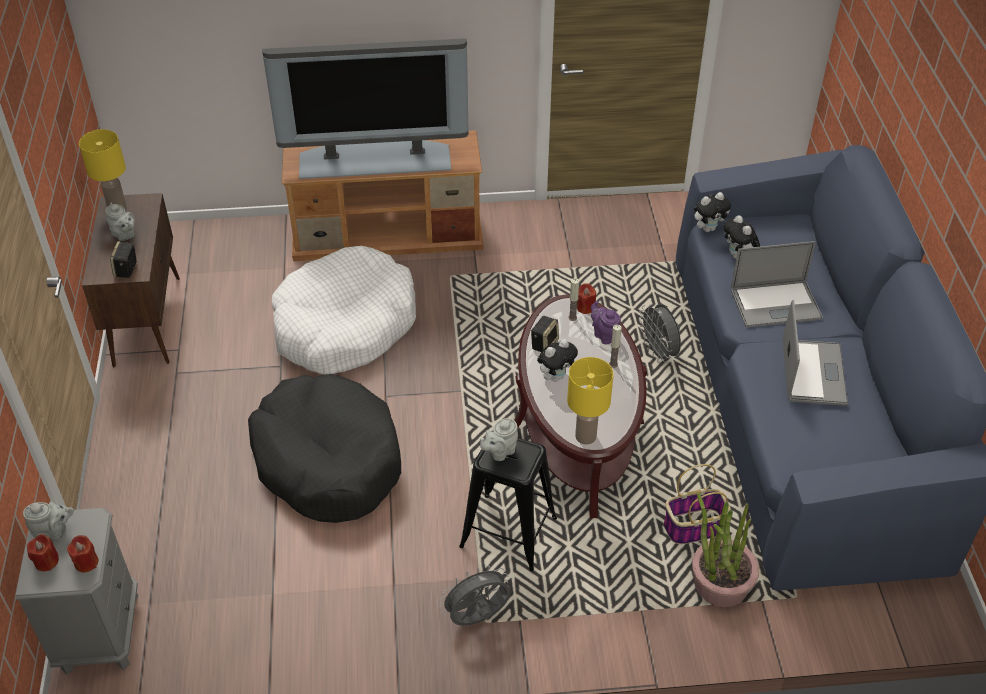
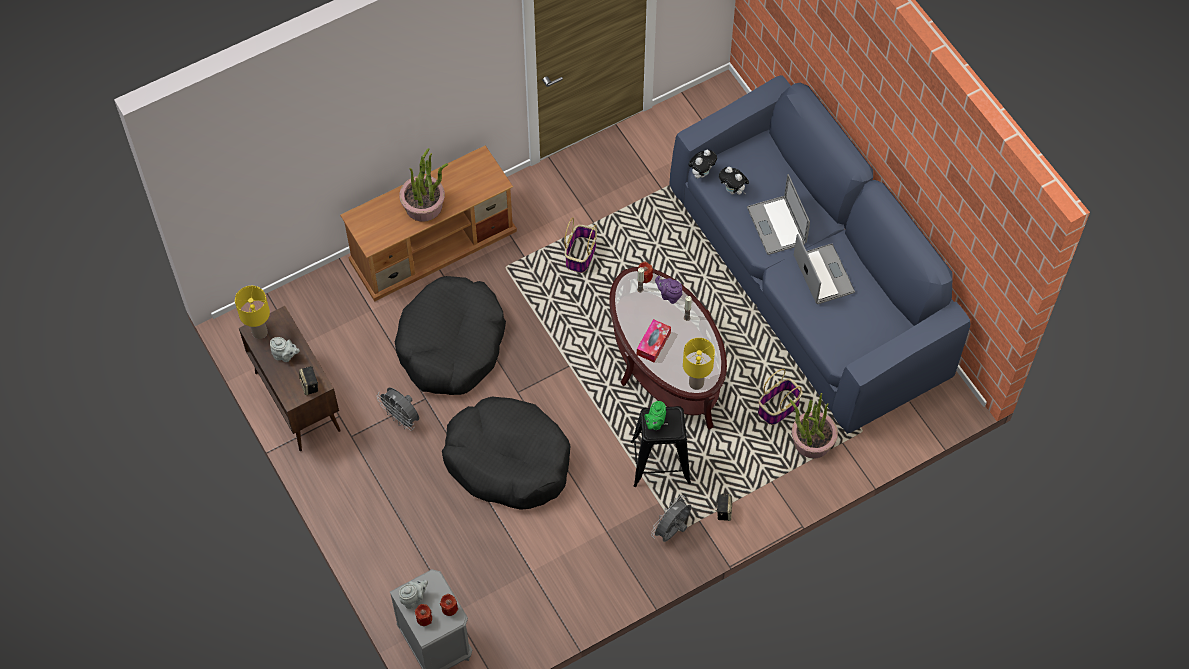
camera: 25 degrees left, 15 degrees up
(344, 325) = (451, 344): white dog bed -> black dog bed
(375, 159) = (424, 205): television -> potted plant
(499, 452) = (655, 423): grey teapot -> green teapot
(540, 291) = (581, 254): none -> basket
(544, 344) = (632, 320): speaker -> speaker (723, 511)
(556, 376) = (653, 343): plush toy -> tissue box
(659, 353) = (693, 276): grey fan -> grey fan (402, 418)
(775, 304) = (776, 225): laptop -> laptop turned 105 degrees clockwise

